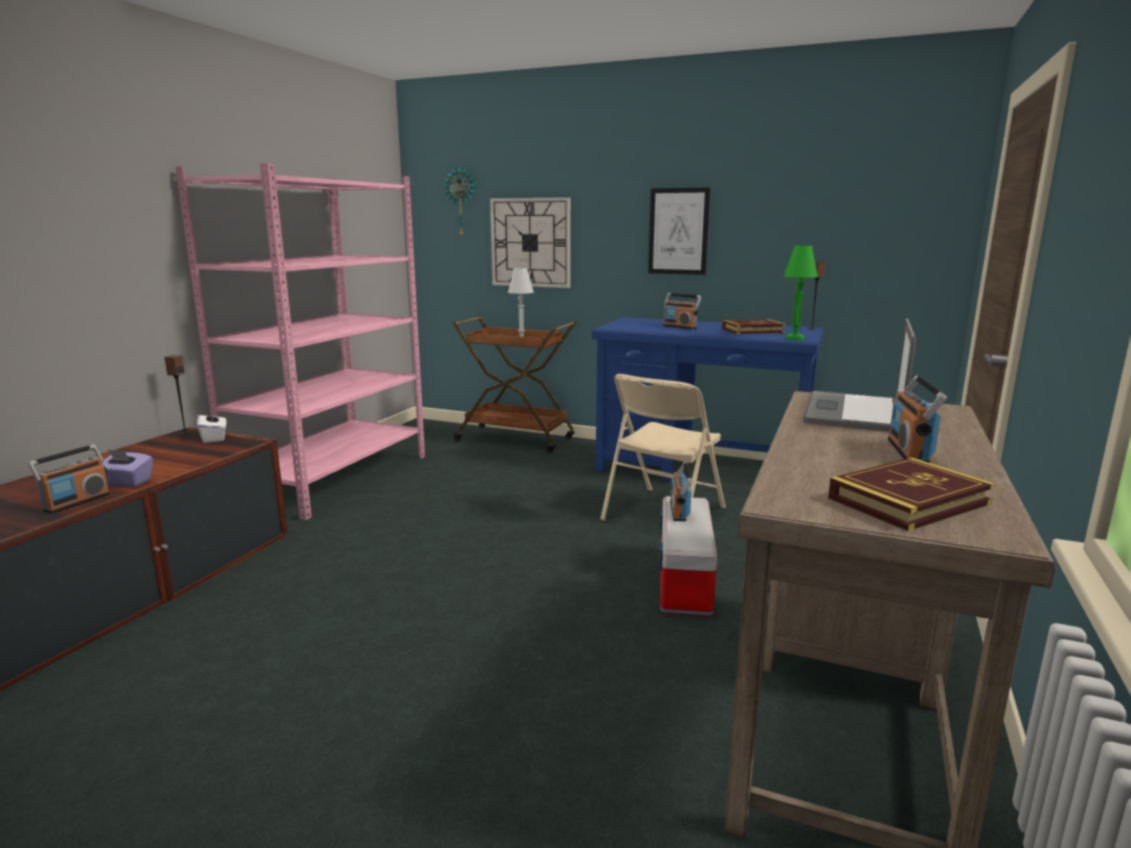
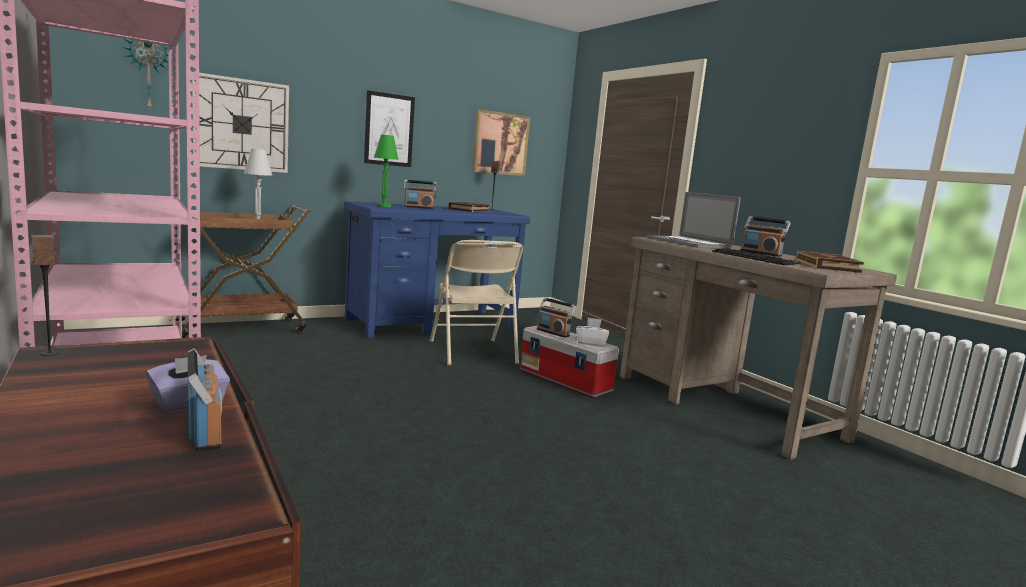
camera: 55 degrees left, 5 degrees down
(214, 438) = (121, 349): white tissue box -> white tissue box (591, 343)
(794, 338) = (510, 214): green table lamp -> green table lamp (383, 206)
(807, 457) = (755, 258): none -> keyboard
(843, 233) = (500, 143): none -> picture

